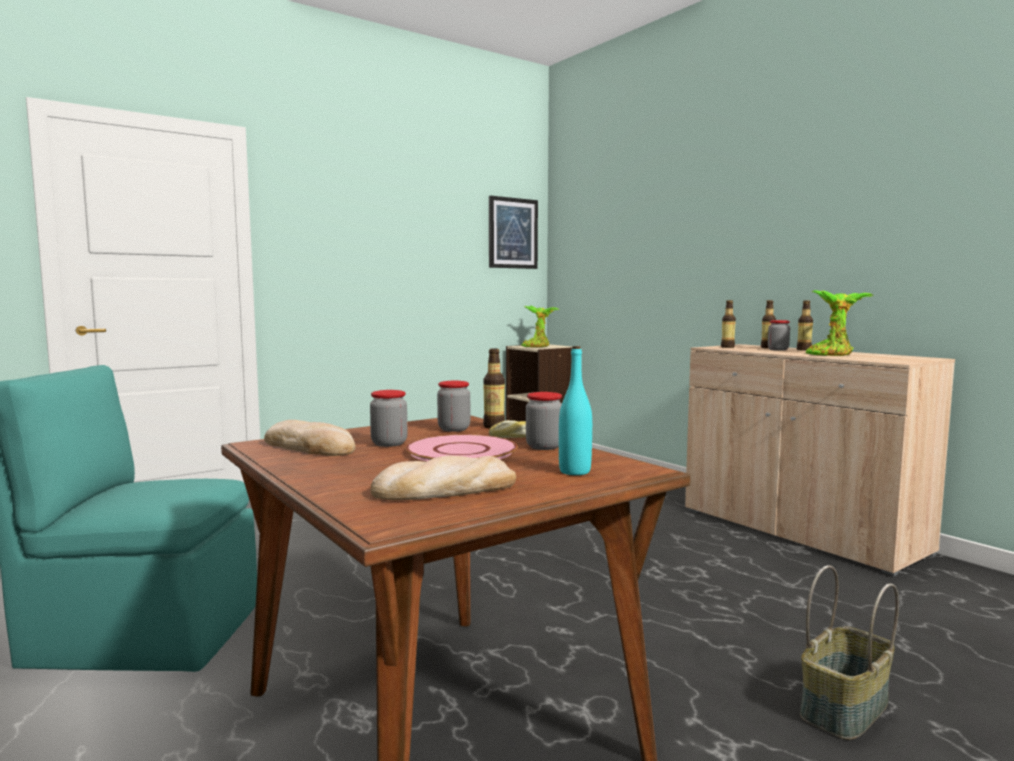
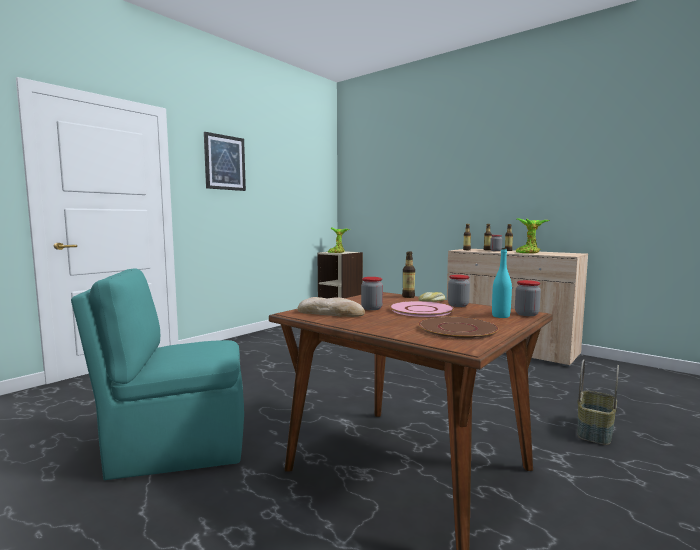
camera: 15 degrees left, 0 degrees up
(445, 489) = (457, 329): bread -> brown plate
(454, 429) = (389, 299): jar -> jar (526, 314)
(512, 233) = (319, 183): picture -> picture (224, 162)

